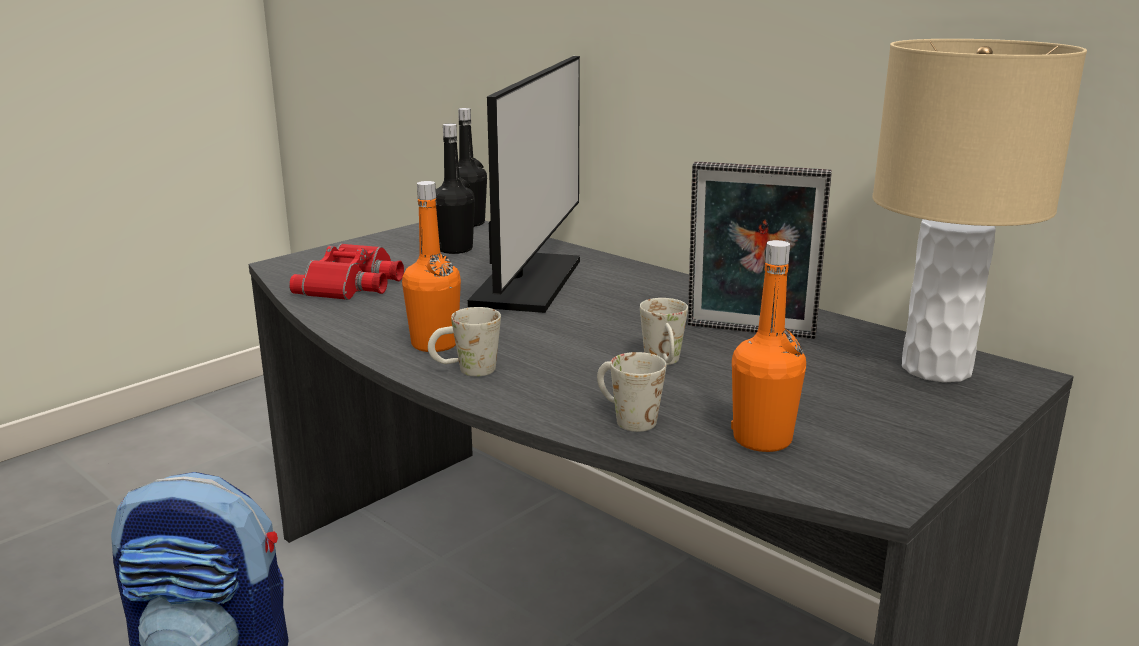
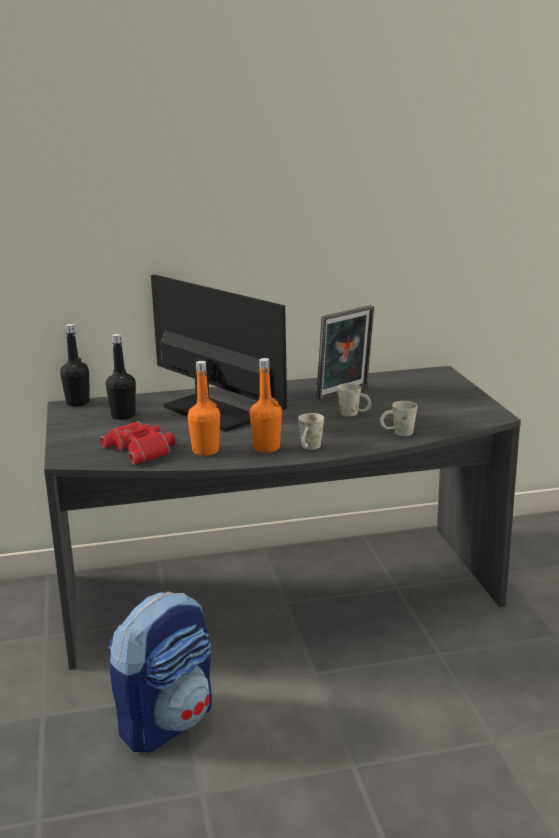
camera: 55 degrees left, 0 degrees up
(762, 439) = (442, 419): orange bottle -> orange bottle (205, 451)
(935, 369) = (420, 379): beige table lamp -> none

